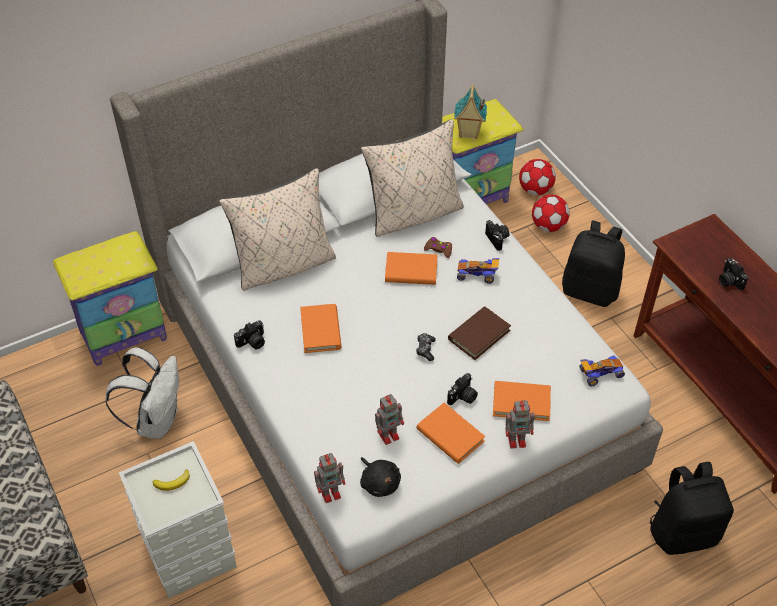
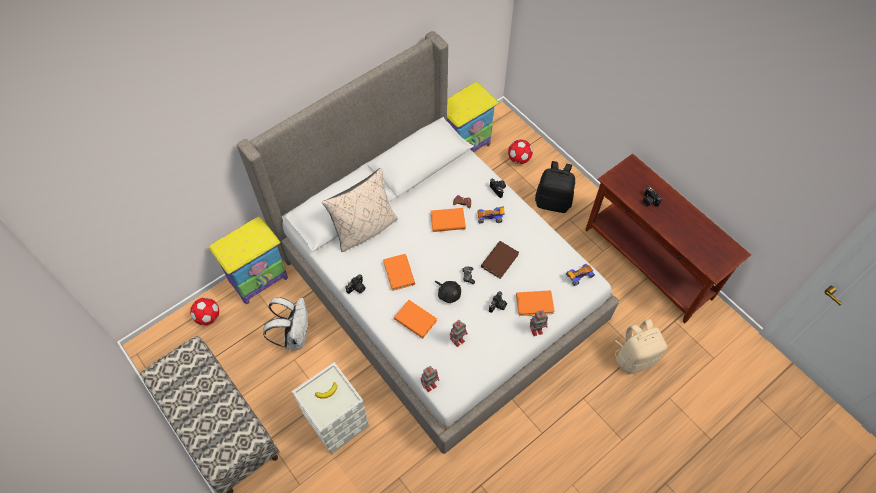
camera: 10 degrees left, 10 degrees up
(379, 482) = (458, 372): black plush toy -> black plush toy (448, 294)
(414, 214) = (441, 178): beige pillow -> none
(450, 435) = (495, 333): orange book -> orange book (415, 320)
(468, 133) = (464, 111): toy house -> none
(535, 190) = (506, 133): football -> football (208, 317)
(683, 532) = (634, 357): black backpack -> beige backpack

